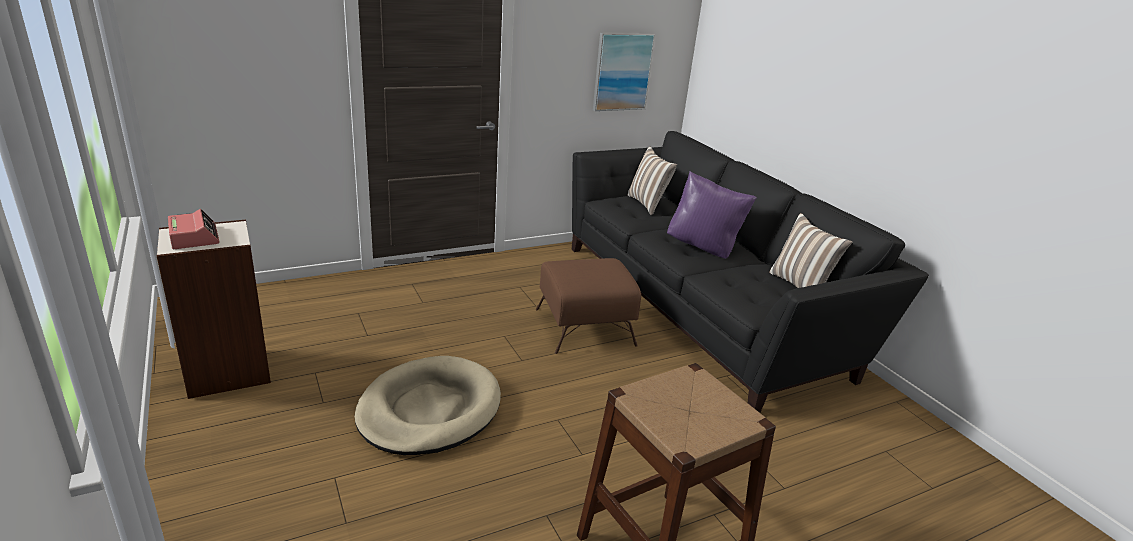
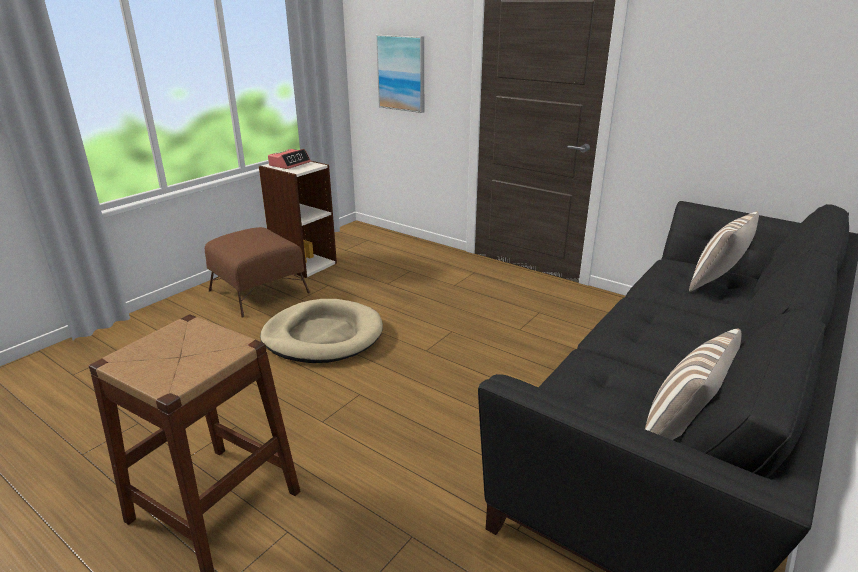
camera: 65 degrees right, 0 degrees up
(585, 327) = (519, 365): brown ottoman -> brown ottoman (259, 292)
(622, 71) = (773, 110): picture -> picture (401, 73)
(703, 248) = (663, 340): purple pillow -> none

